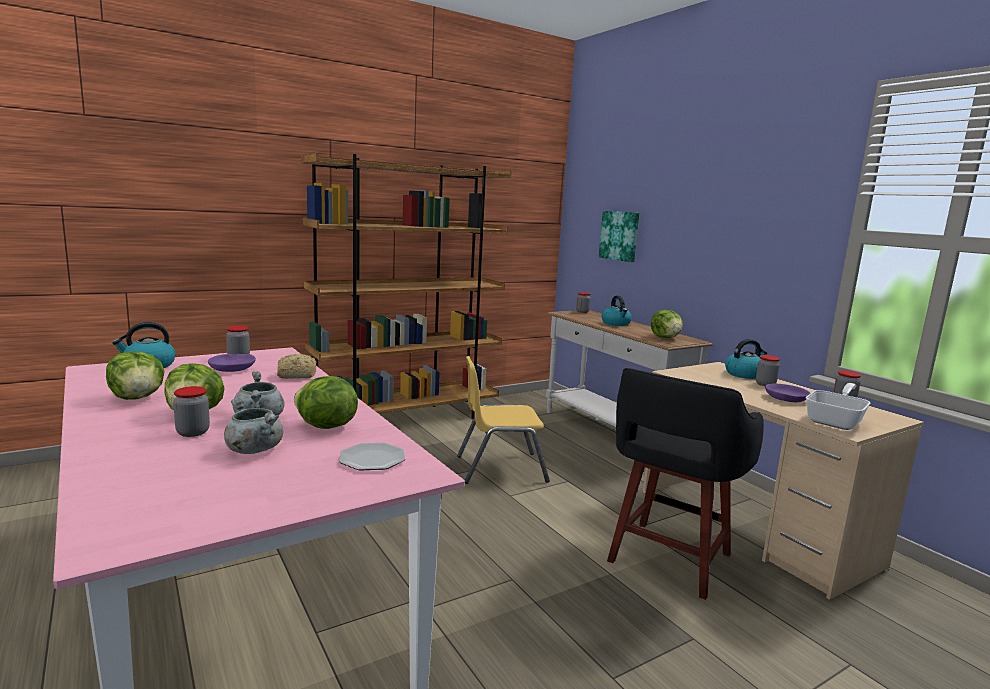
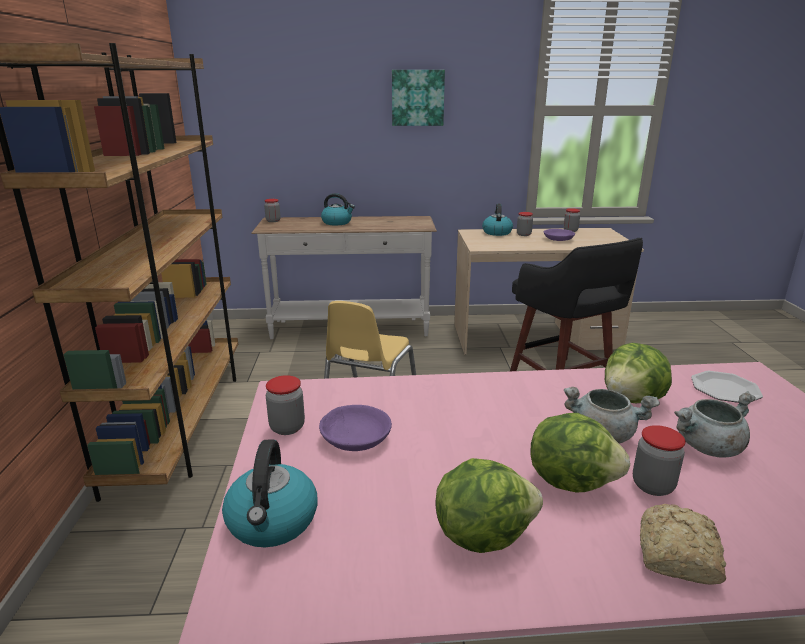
camera: 60 degrees left, 10 degrees up
(296, 375) = (422, 394): bread -> bread (676, 557)
(620, 236) = (293, 129): picture -> picture (417, 98)
(666, 338) = (405, 222): lettuce -> none
(836, 421) = (606, 242): frying pan -> none

